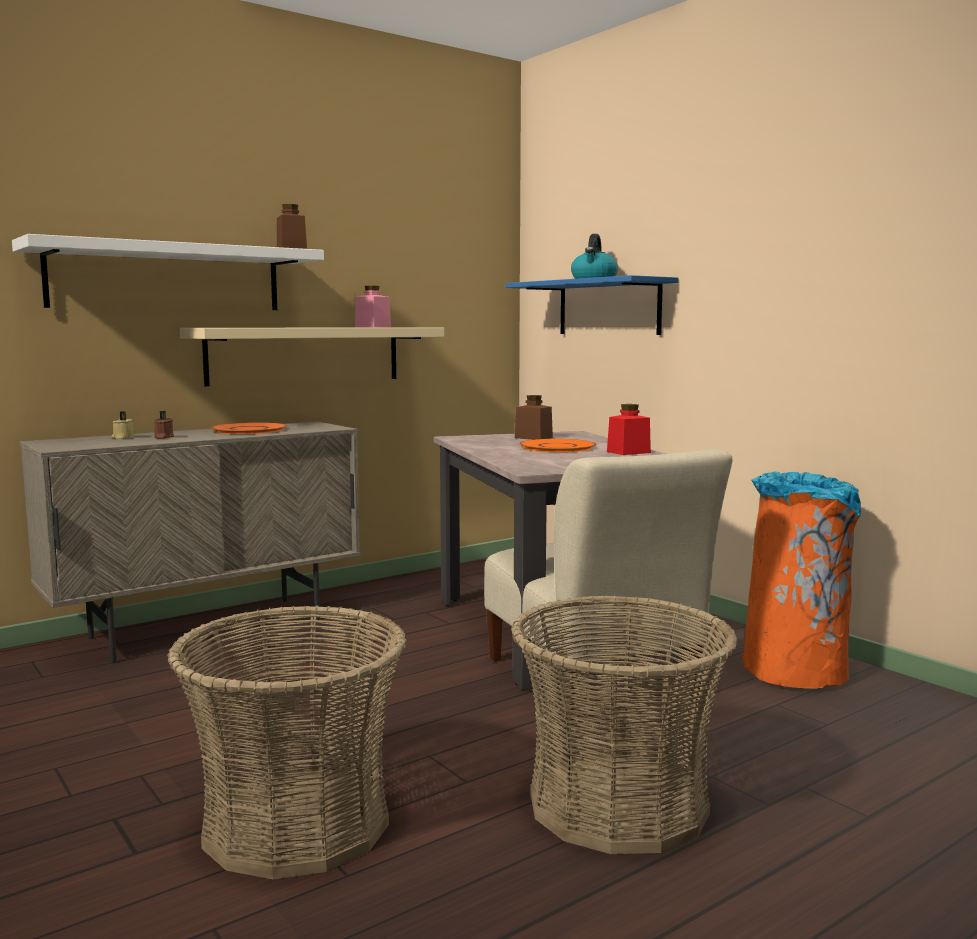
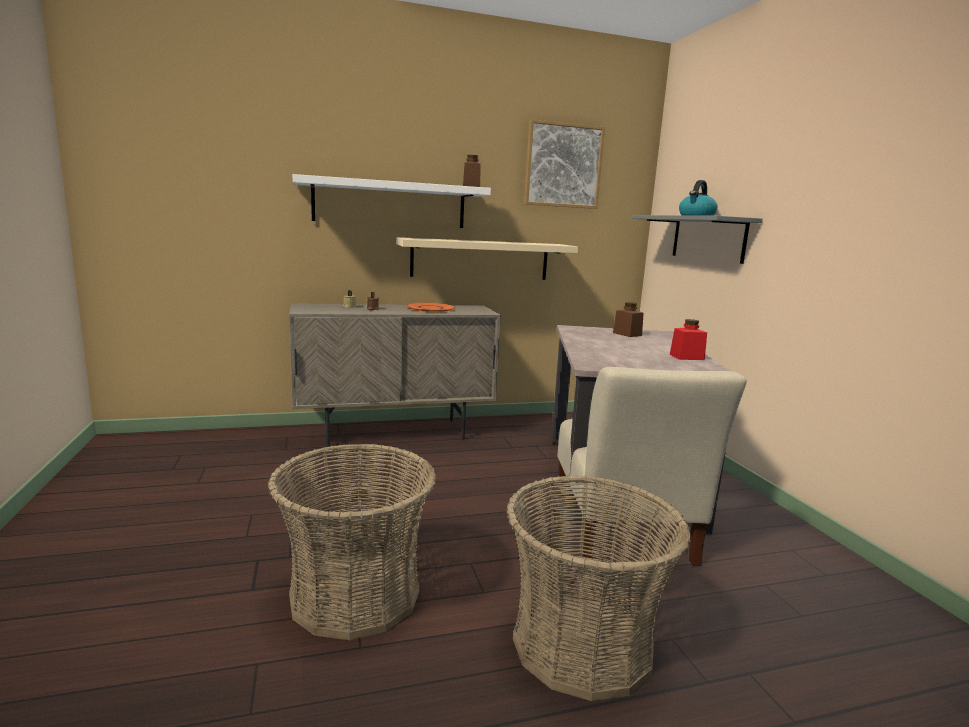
camera: 20 degrees right, 5 degrees up
(373, 327) = (527, 243): pink jar -> none
(405, 219) = (563, 166): none -> picture
(558, 447) = (636, 345): orange plate -> none
(608, 307) = (708, 238): blue shelf -> grey shelf
(795, 673) = (797, 558): orange trash can -> none

